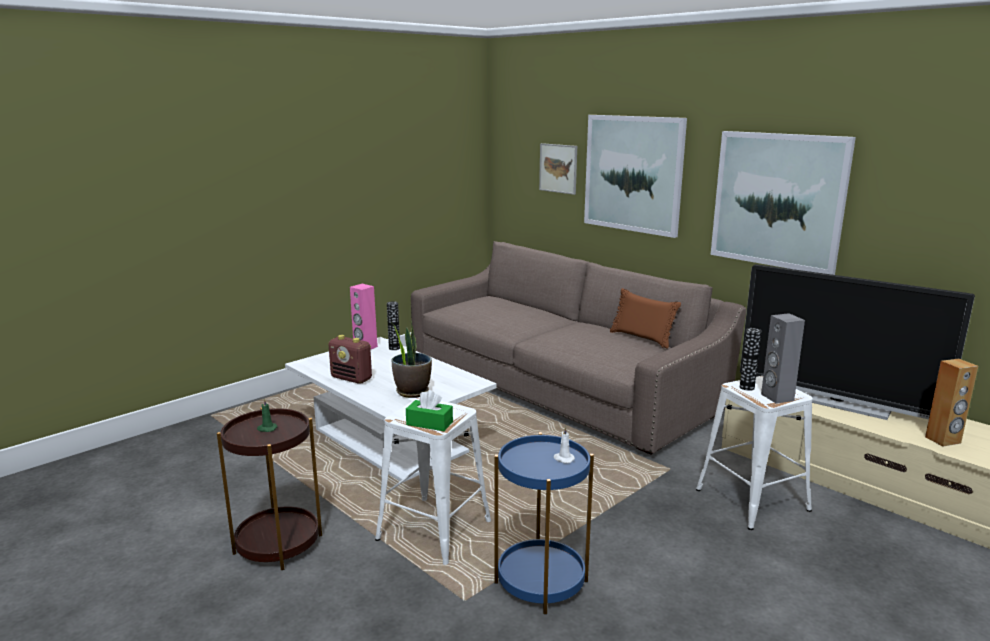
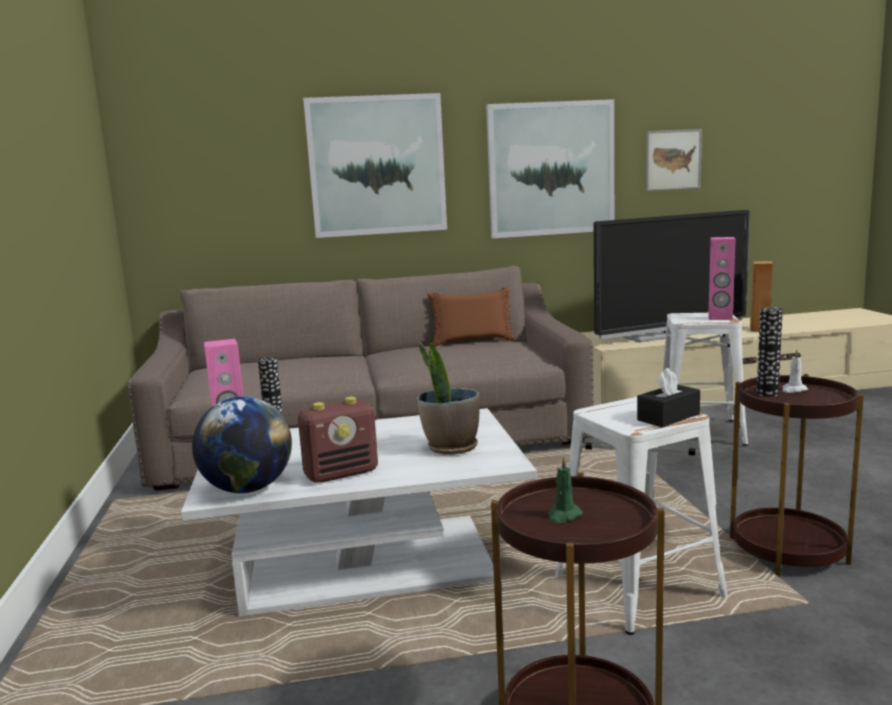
camera: 55 degrees left, 5 degrees down
(317, 366) = (247, 489): none -> globe
(429, 423) = (668, 417): green tissue box -> black tissue box
(541, 581) = (787, 551): blue side table -> brown side table
(558, 168) = (256, 174): picture -> picture (673, 160)
(747, 387) = (690, 320): vase -> vase (767, 393)
(777, 397) = (720, 318): grey speaker -> pink speaker

